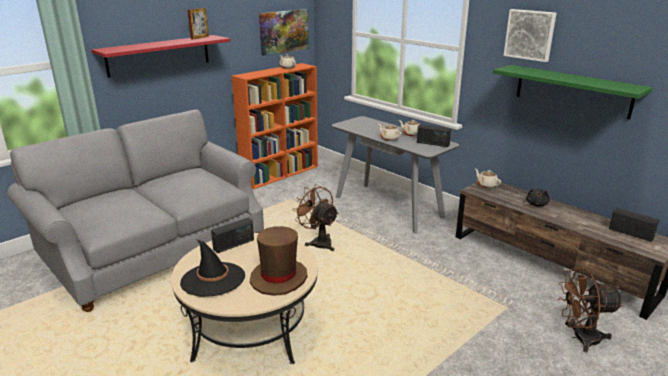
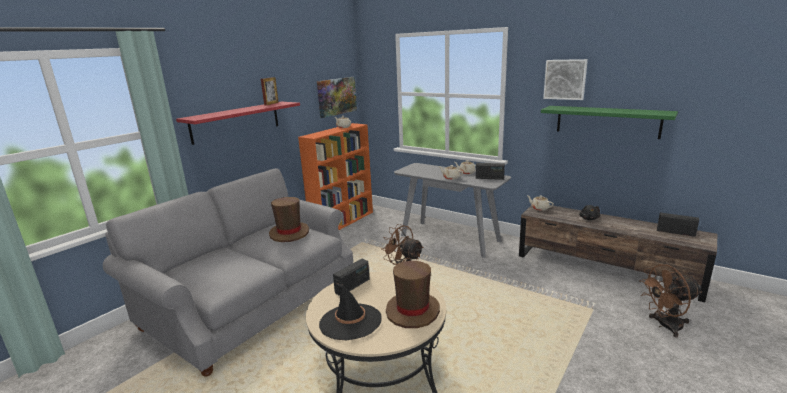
camera: 10 degrees left, 5 degrees down
(195, 181) = (289, 233): none -> brown hat

